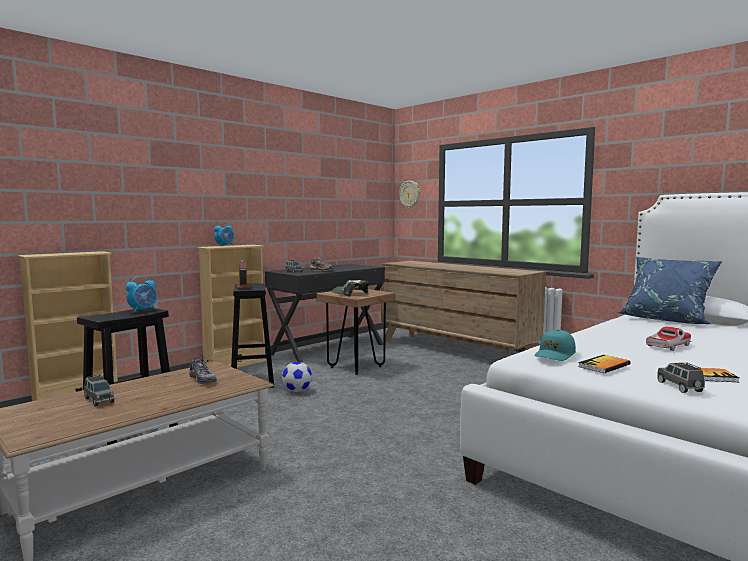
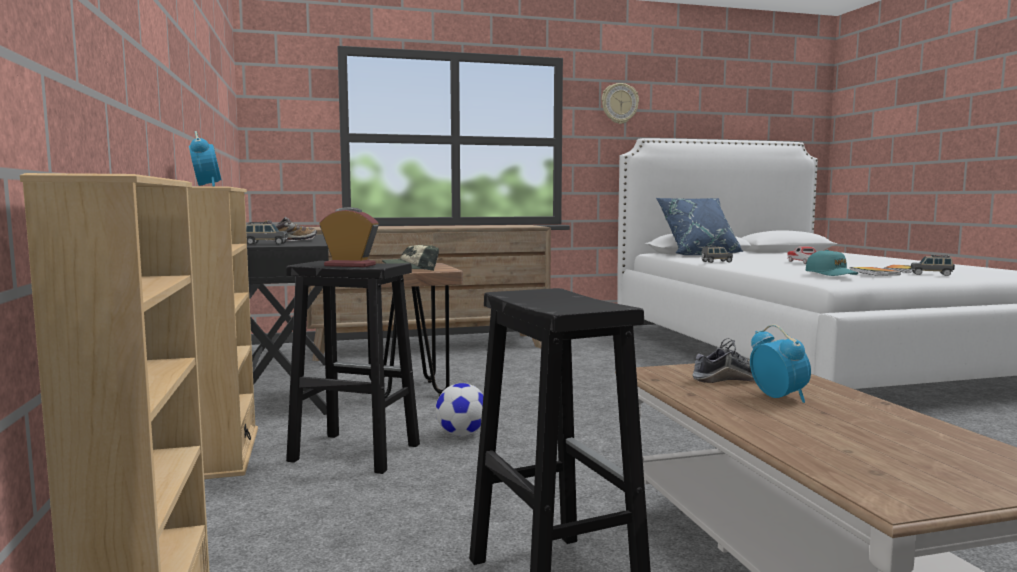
camera: 60 degrees left, 0 degrees up
(99, 400) = (829, 433): grey toy car -> grey toy car (716, 262)
(143, 310) = (543, 293): alarm clock -> alarm clock (778, 397)
(410, 194) = (277, 119): wall clock -> wall clock (619, 103)

